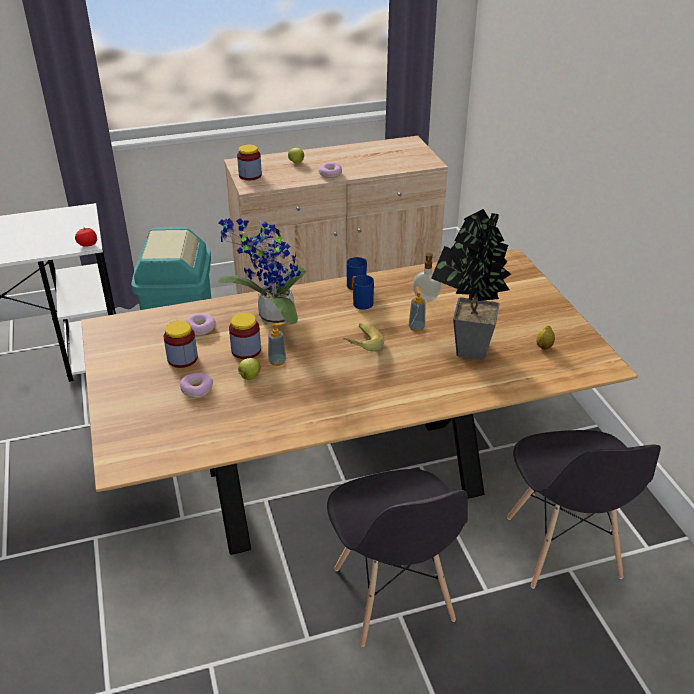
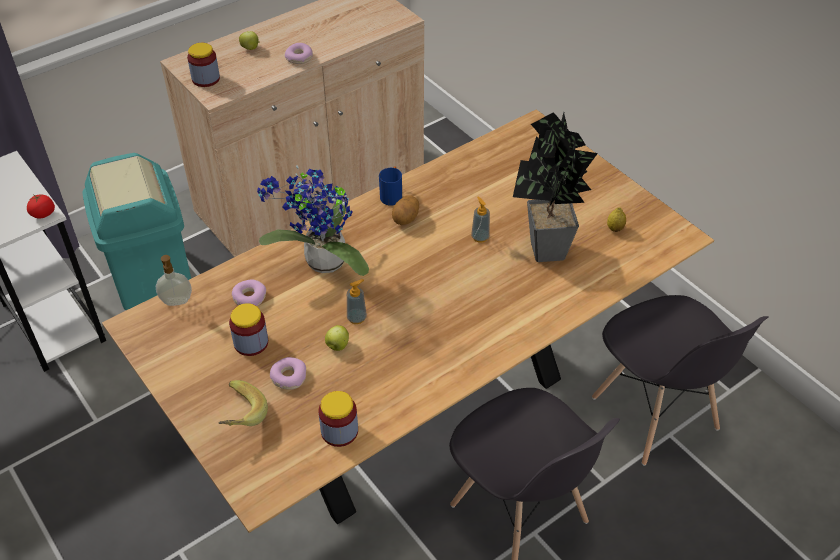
camera: 20 degrees left, 10 degrees up
(246, 350) = (315, 313): jar -> jar (339, 431)
(359, 347) = (434, 277): banana -> banana (238, 415)
(360, 302) = (406, 219): blue mug -> potato
(426, 299) = (472, 198): soap dispenser -> soap dispenser (177, 302)

